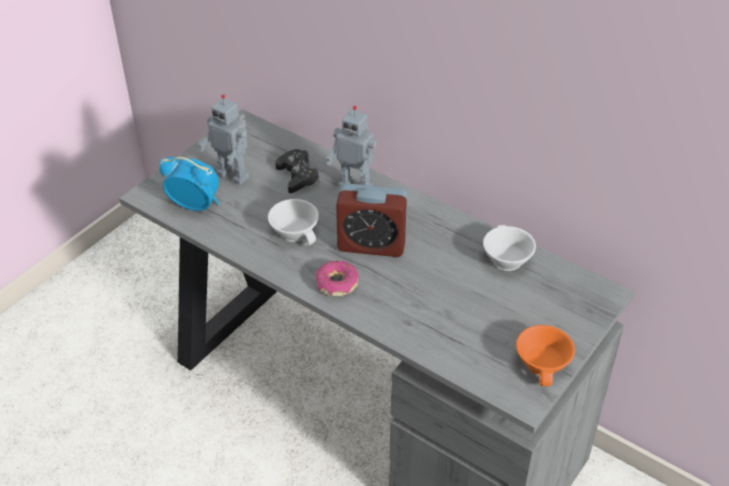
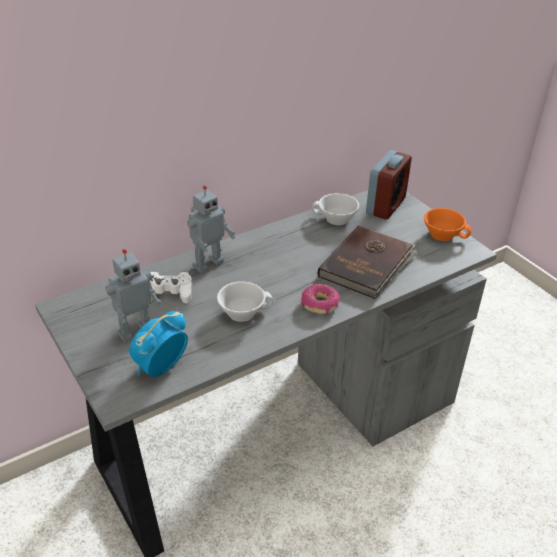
camera: 70 degrees left, 5 degrees down
(297, 176) = (168, 292): black game controller -> white game controller
(372, 244) = (284, 274): alarm clock -> alarm clock (385, 206)
(430, 306) = (367, 265): none -> brown book

